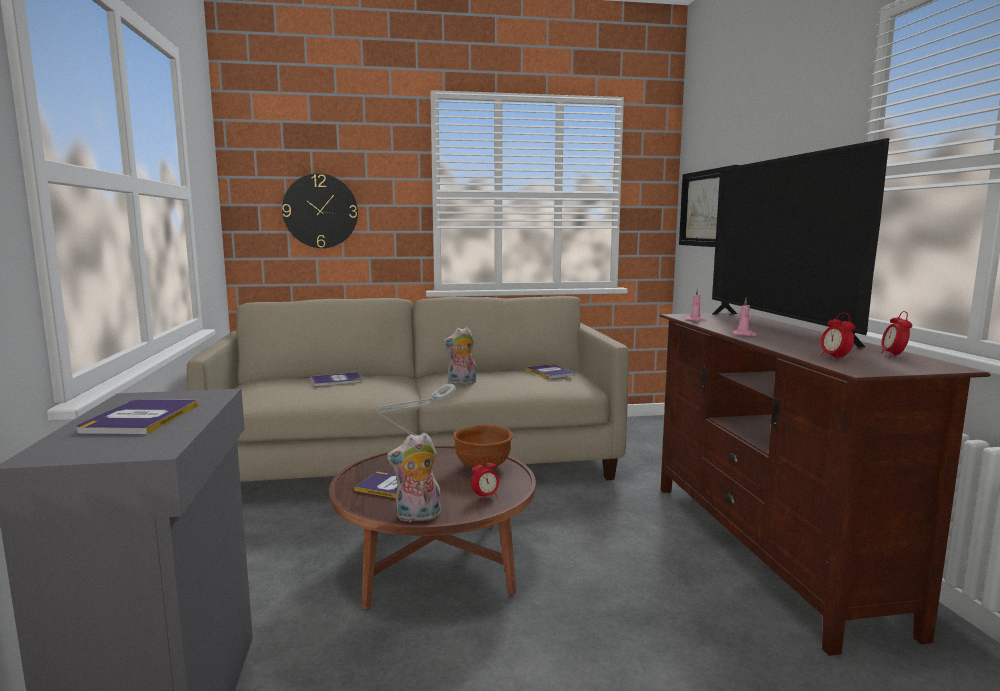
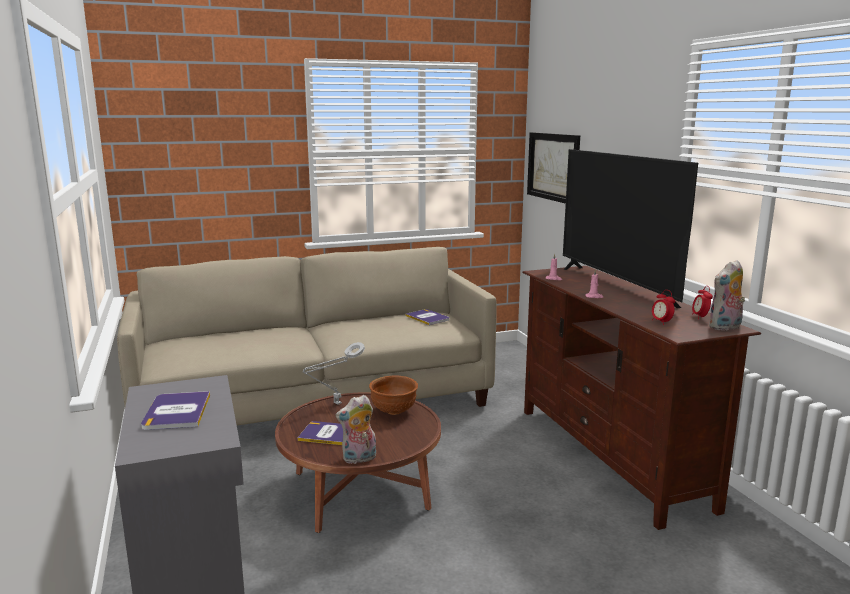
camera: 10 degrees left, 5 degrees up
(320, 211) = (204, 173): wall clock -> none
(337, 380) = (243, 337): book -> none
(461, 383) = (355, 334): plush toy -> plush toy (725, 327)
(485, 497) = (405, 437): alarm clock -> none

